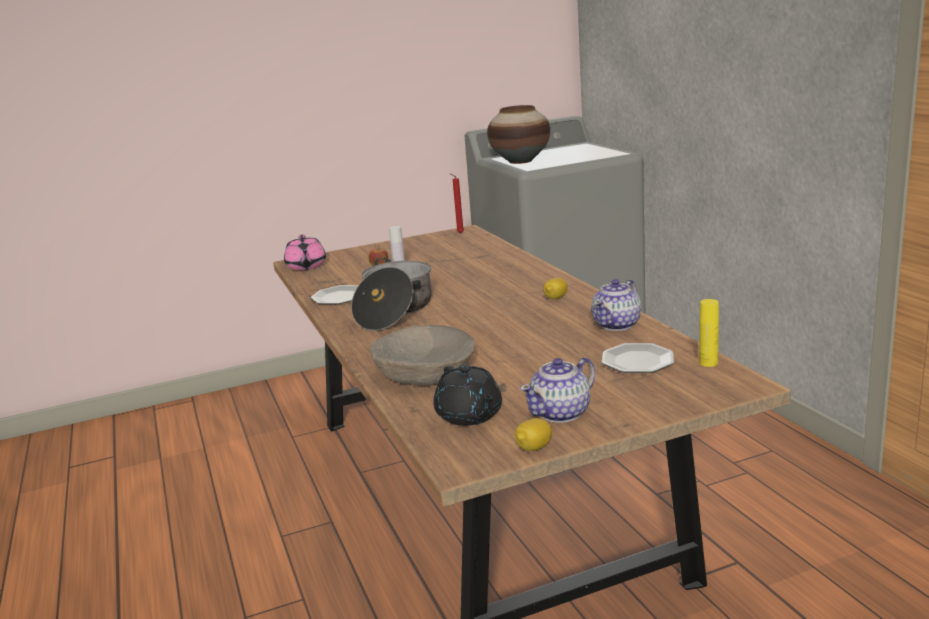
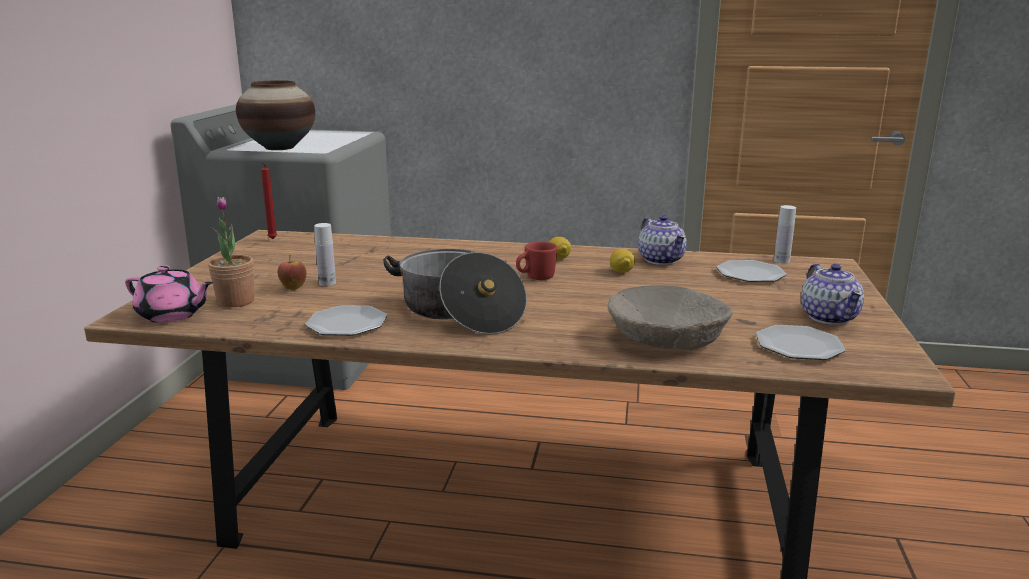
camera: 60 degrees left, 0 degrees up
(342, 268) = (236, 301): none -> potted plant
(469, 416) = (799, 346): black teapot -> plate
(496, 306) = (535, 278): none -> red mug
(534, 448) = (892, 341): lemon -> lemon (621, 272)
(708, 363) = (781, 261): yellow bottle -> white bottle

